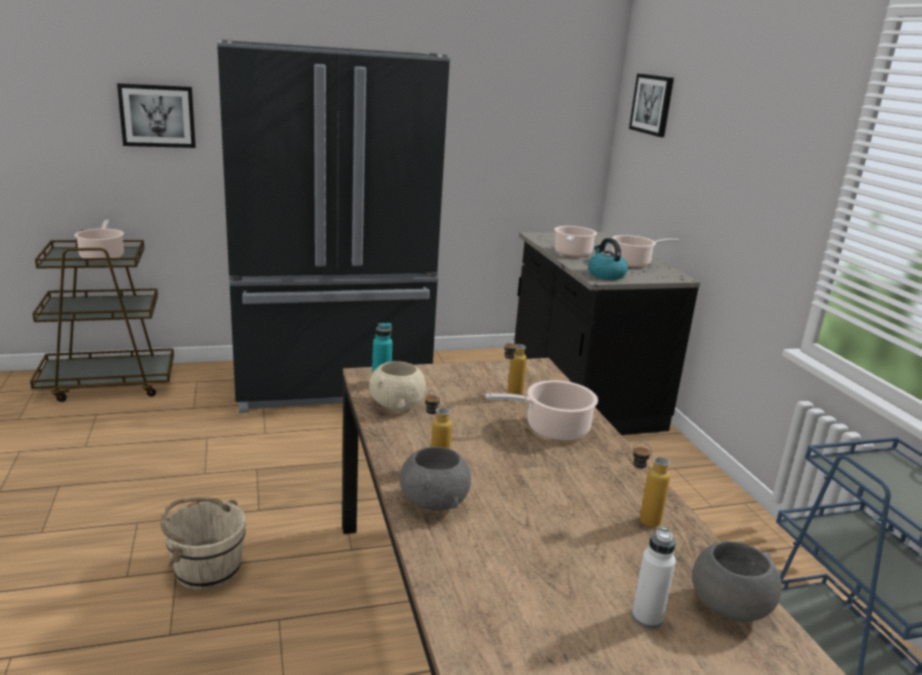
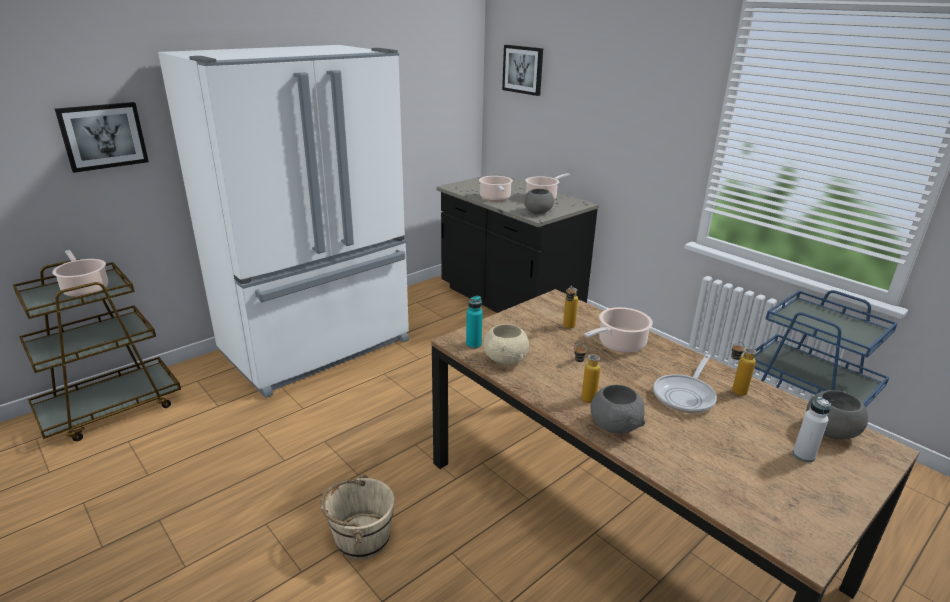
camera: 25 degrees left, 5 degrees up
(331, 383) = (319, 348): black fridge -> white fridge
(567, 502) = (685, 395): none -> frying pan
(605, 275) = (538, 212): kettle -> grey bowl

